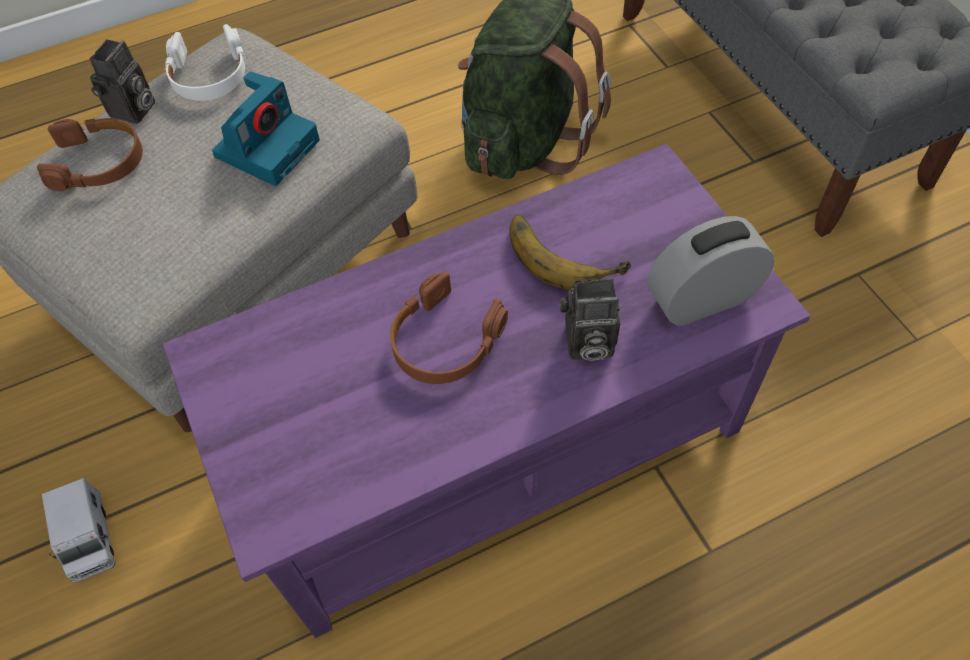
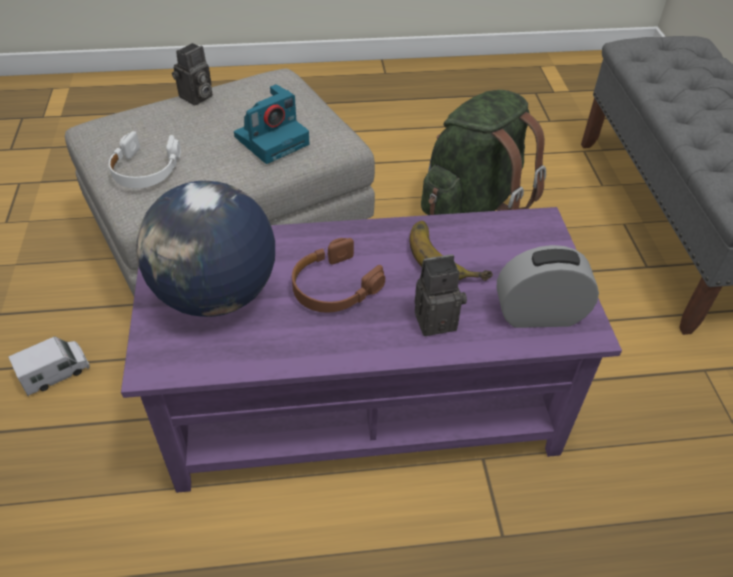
camera: 15 degrees right, 10 degrees down
(88, 538) = (55, 373): toy truck -> toy truck turned 120 degrees counterclockwise
(99, 162) = (159, 121): brown headphones -> none
(209, 75) = (255, 89): white headphones -> white headphones (145, 170)
(302, 402) = (216, 295): none -> globe
(586, 344) = (436, 318): camera -> camera turned 150 degrees clockwise

